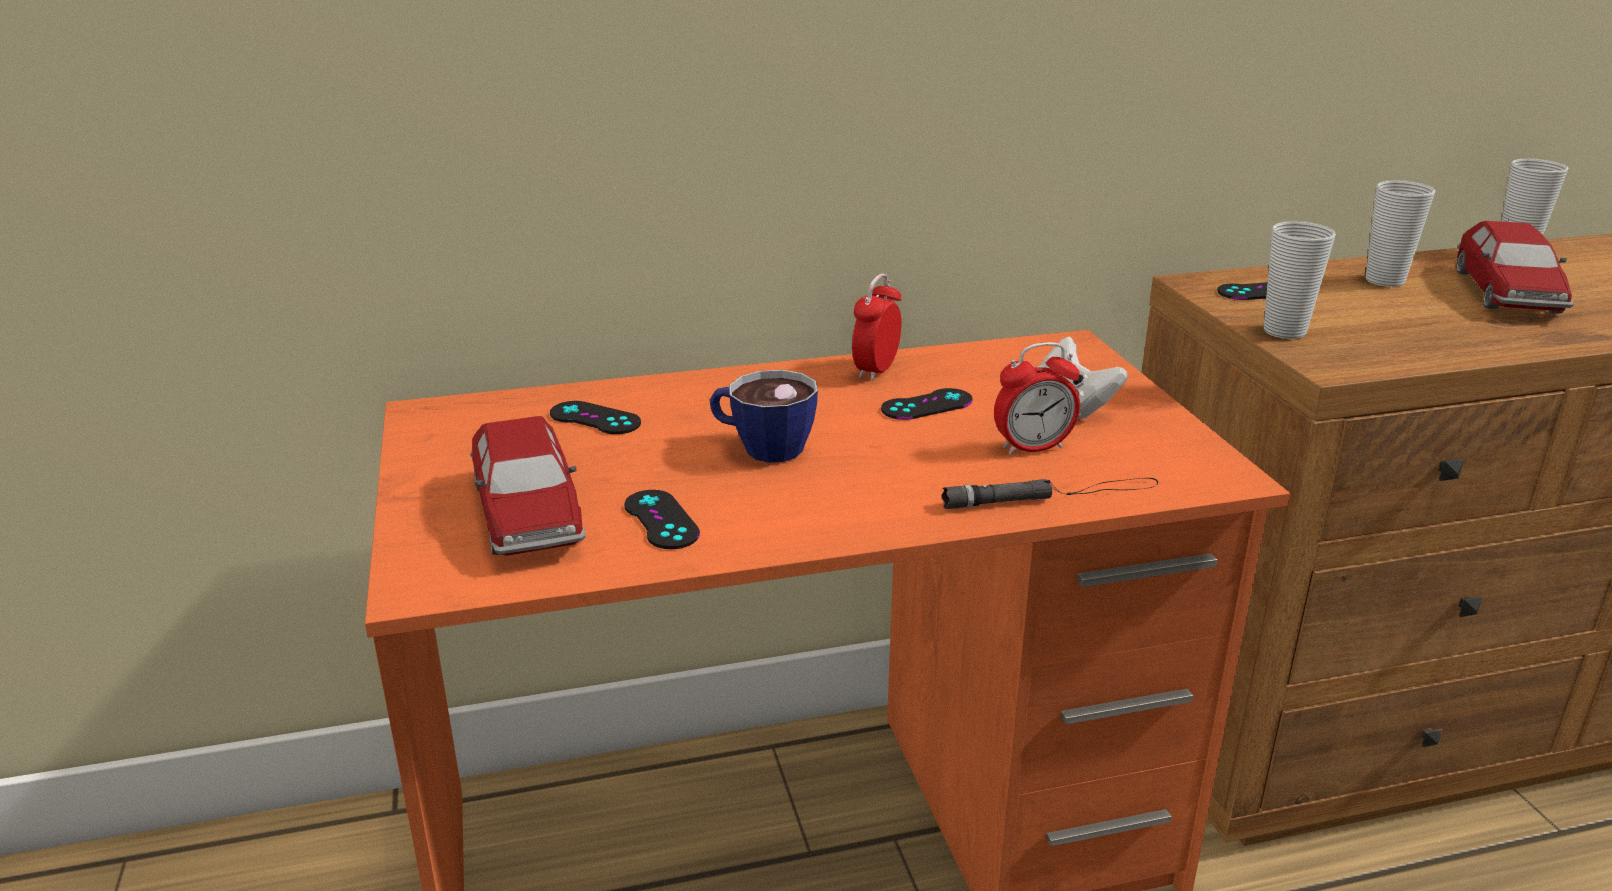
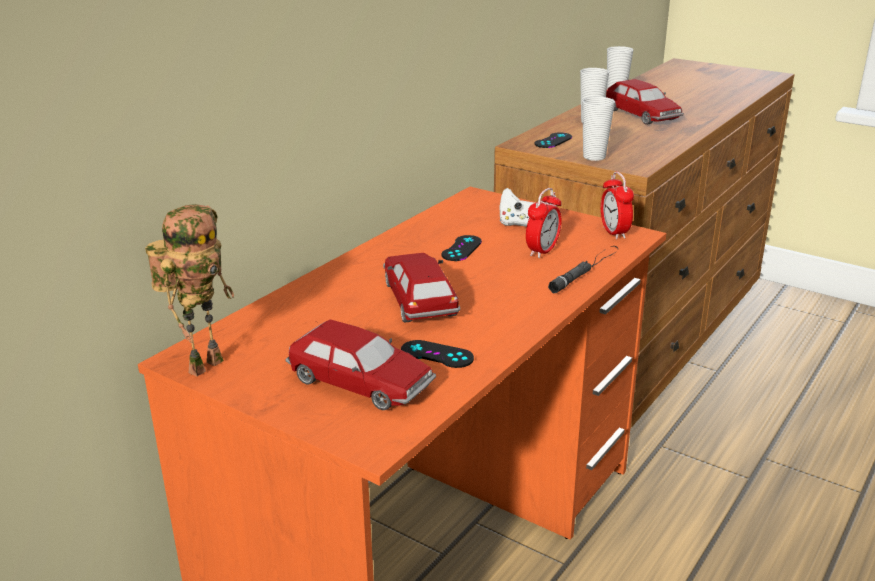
camera: 40 degrees left, 0 degrees up
(433, 427) = (205, 364): none -> toy robot
(595, 418) = (299, 320): black game controller -> none
(761, 447) = (419, 299): cup -> toy car
(876, 370) = (406, 240): alarm clock -> alarm clock (614, 233)

